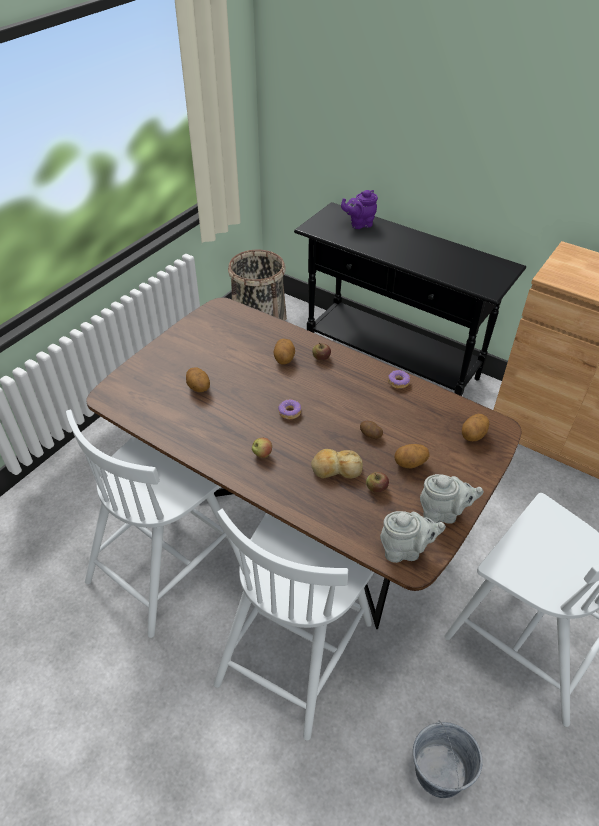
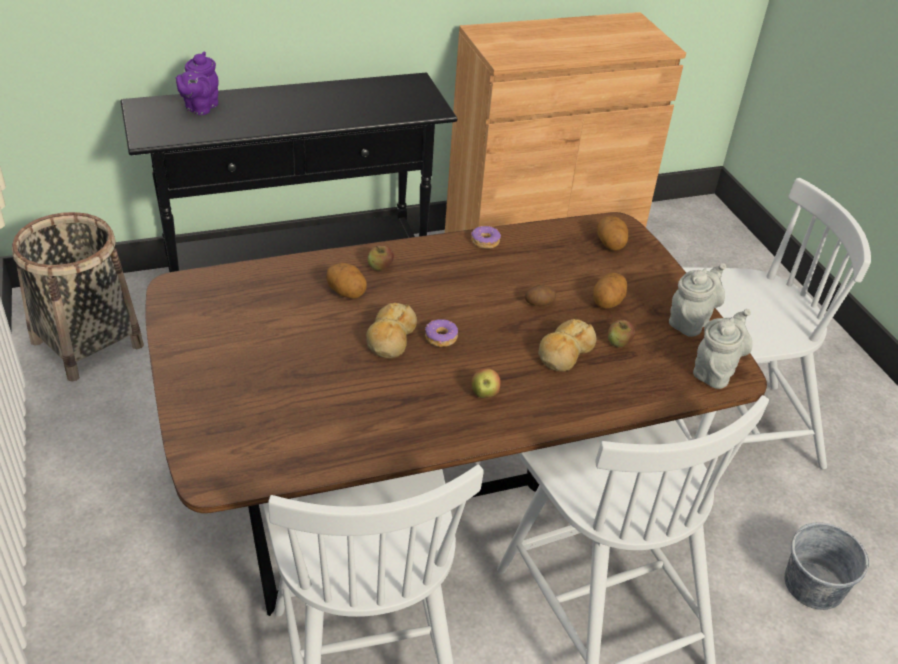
camera: 55 degrees left, 5 degrees down
(198, 388) = (307, 386): potato -> none
(266, 395) = (390, 339): none -> bread

